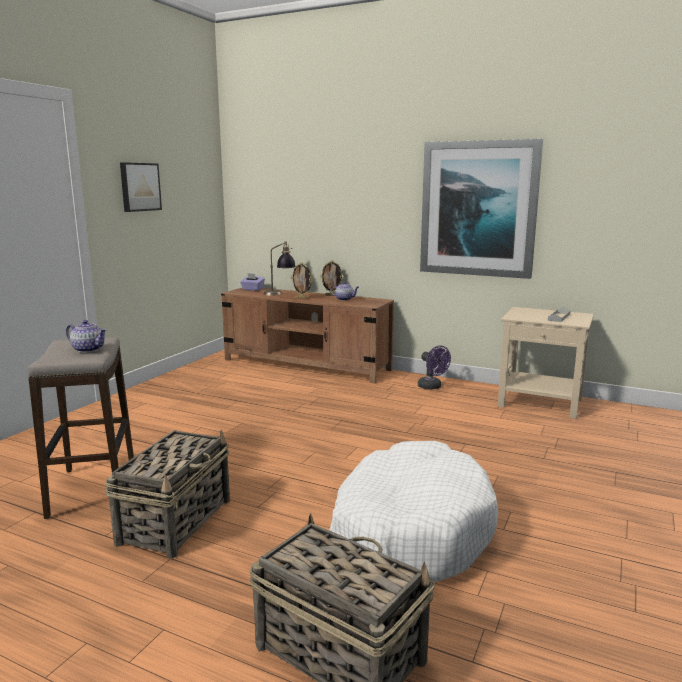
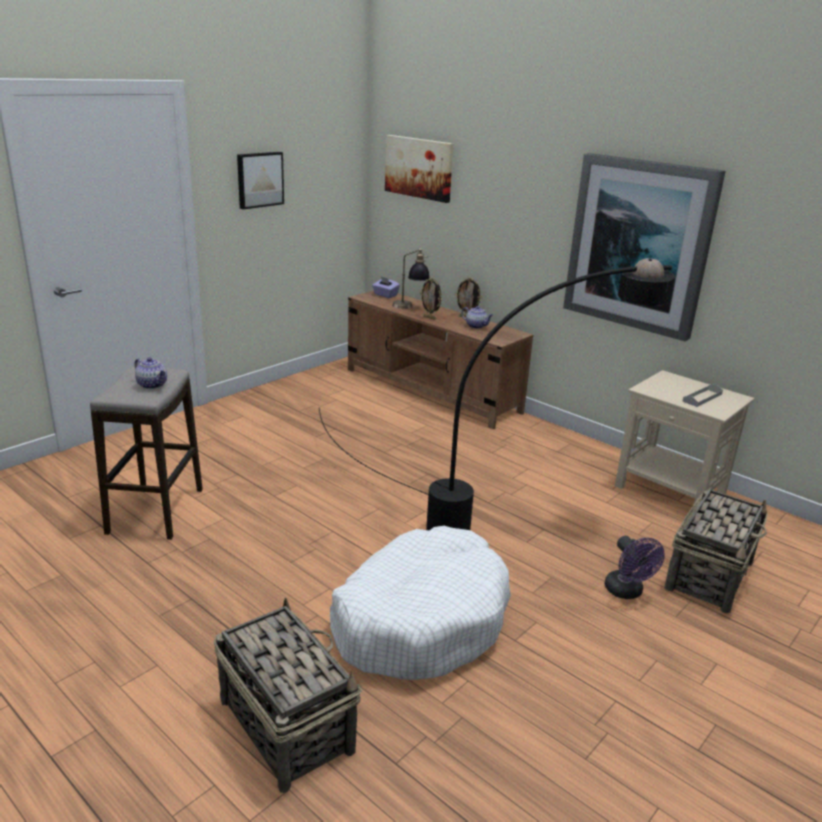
camera: 15 degrees right, 10 degrees up
(176, 520) = (213, 561): basket -> basket (710, 575)
(273, 177) = (419, 168): none -> picture
(416, 440) = (492, 515): none -> black floor lamp
(432, 387) = (555, 446): purple fan -> purple fan (627, 592)

